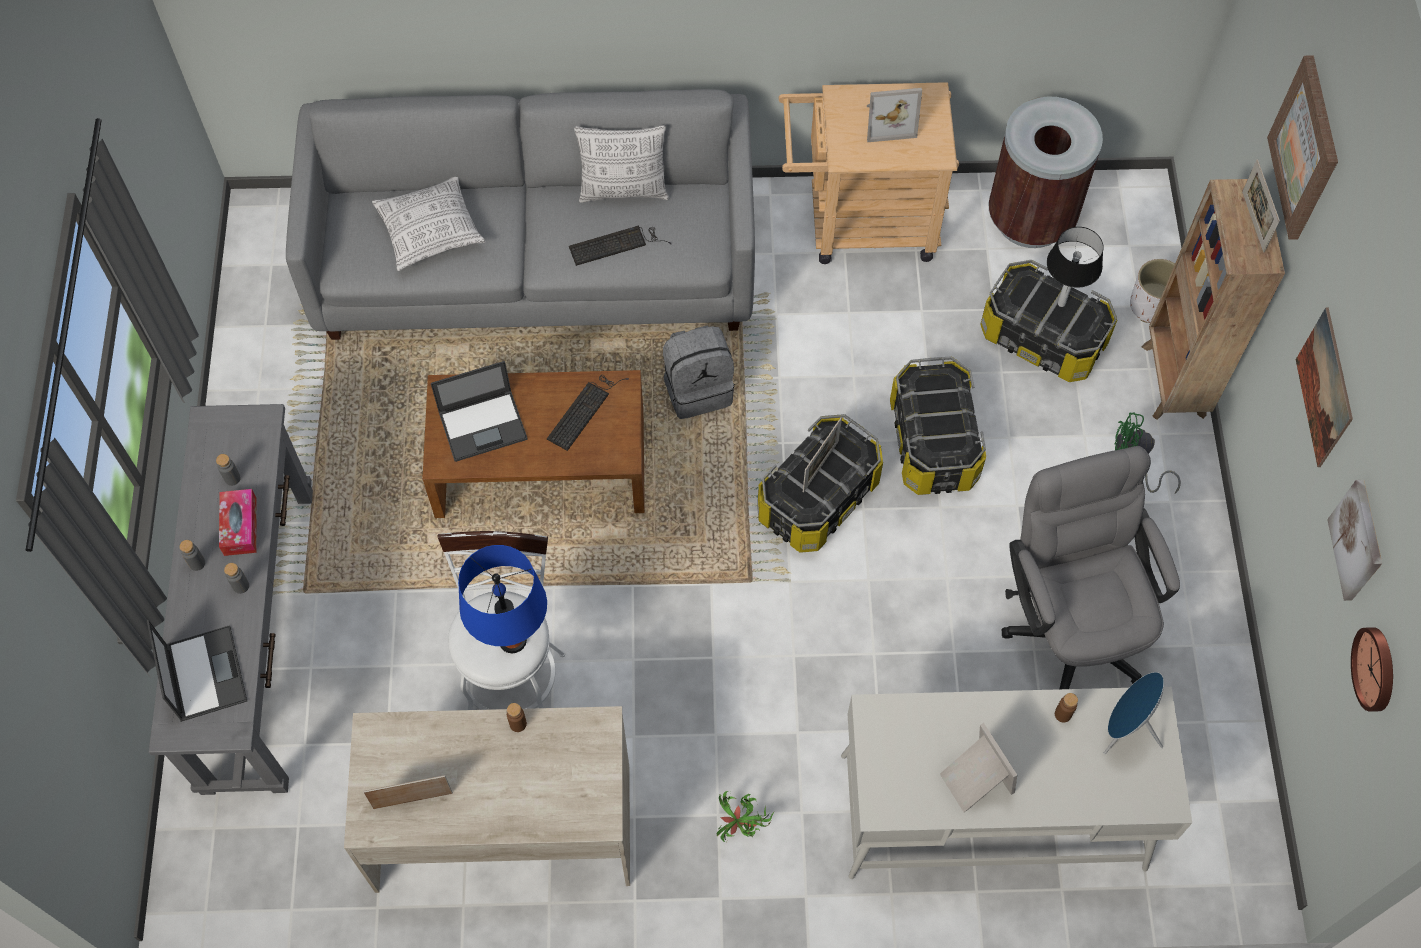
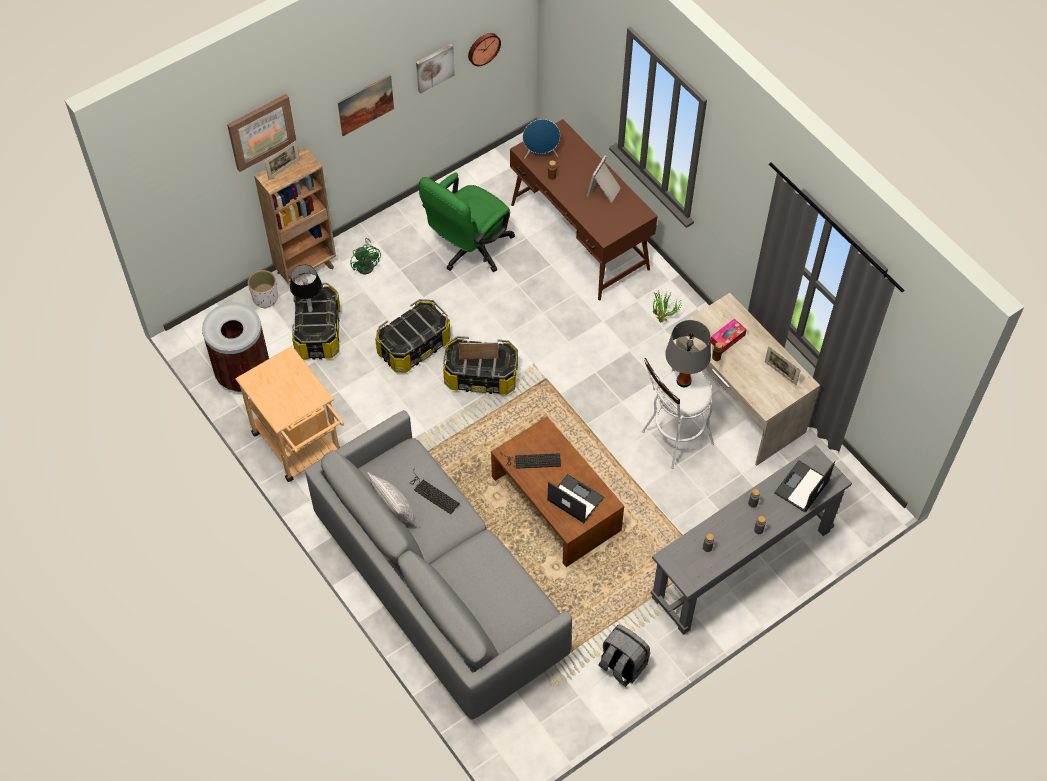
camera: 125 degrees left, 5 degrees down
(240, 526) = (726, 525): tissue box -> tissue box (727, 338)
(430, 231) = (489, 587): pillow -> none
(512, 640) = (684, 381): blue table lamp -> grey table lamp
(698, 388) = (459, 461): grey backpack -> grey backpack (622, 665)
(888, 120) = (281, 389): picture frame -> none
(991, 810) = (579, 237): white desk -> brown desk
(1070, 623) = (469, 250): grey office chair -> green office chair

